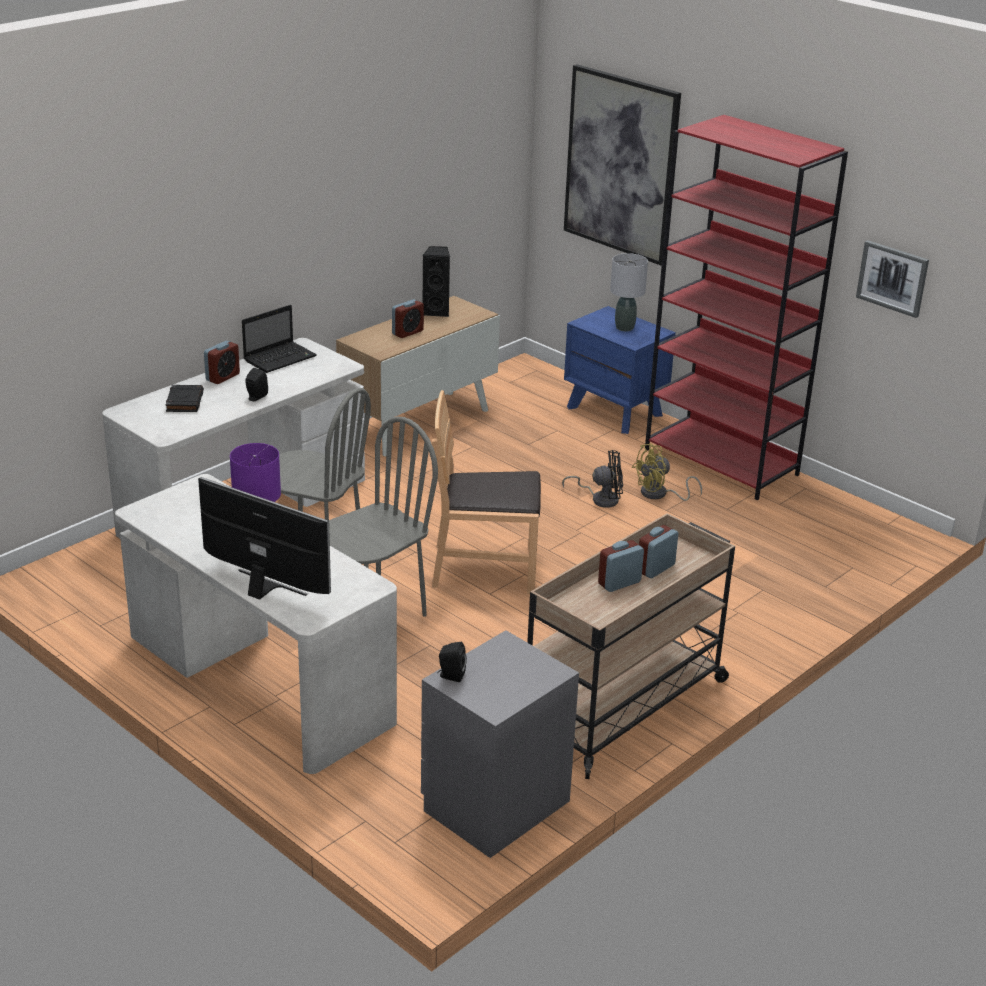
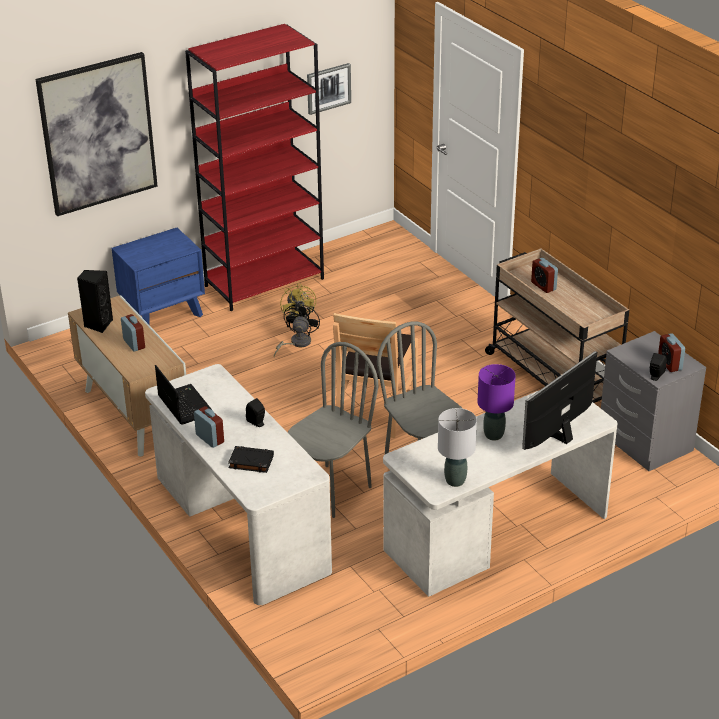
camera: 75 degrees left, 5 degrees up
(619, 583) = (558, 301): alarm clock -> alarm clock (669, 364)
(625, 327) = (158, 247): grey table lamp -> grey table lamp (455, 480)

